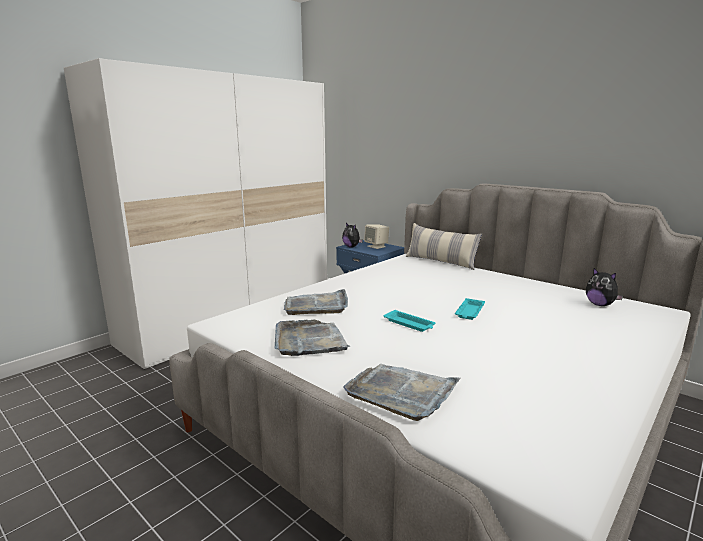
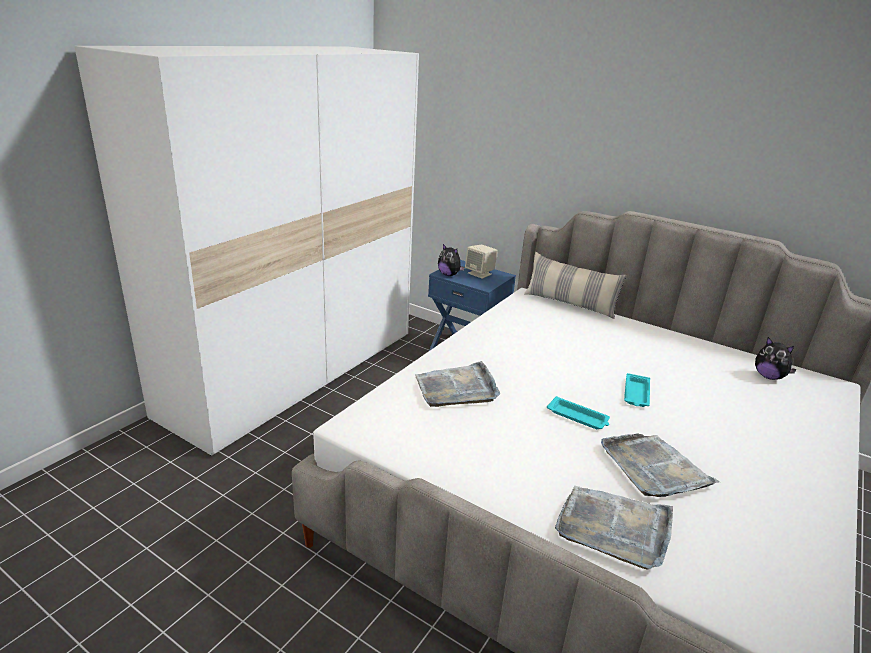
camera: 10 degrees left, 10 degrees up
(309, 340) = (477, 451): grey tray -> grey tray (653, 468)

